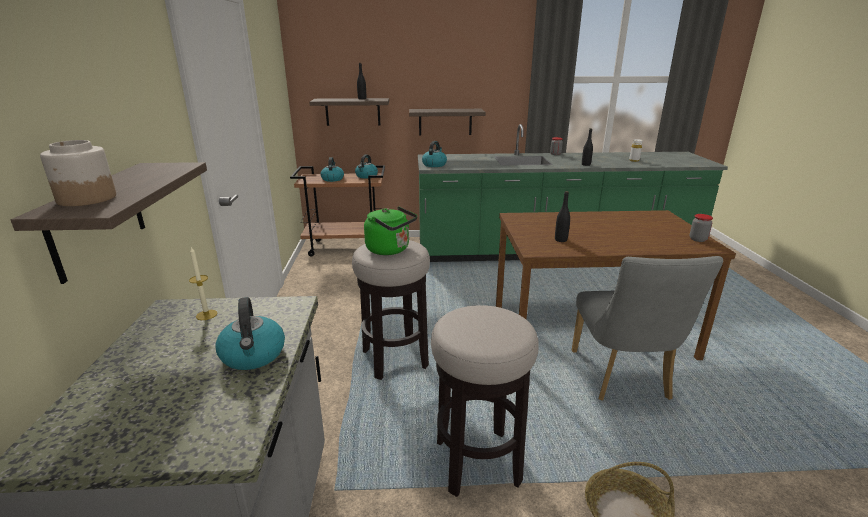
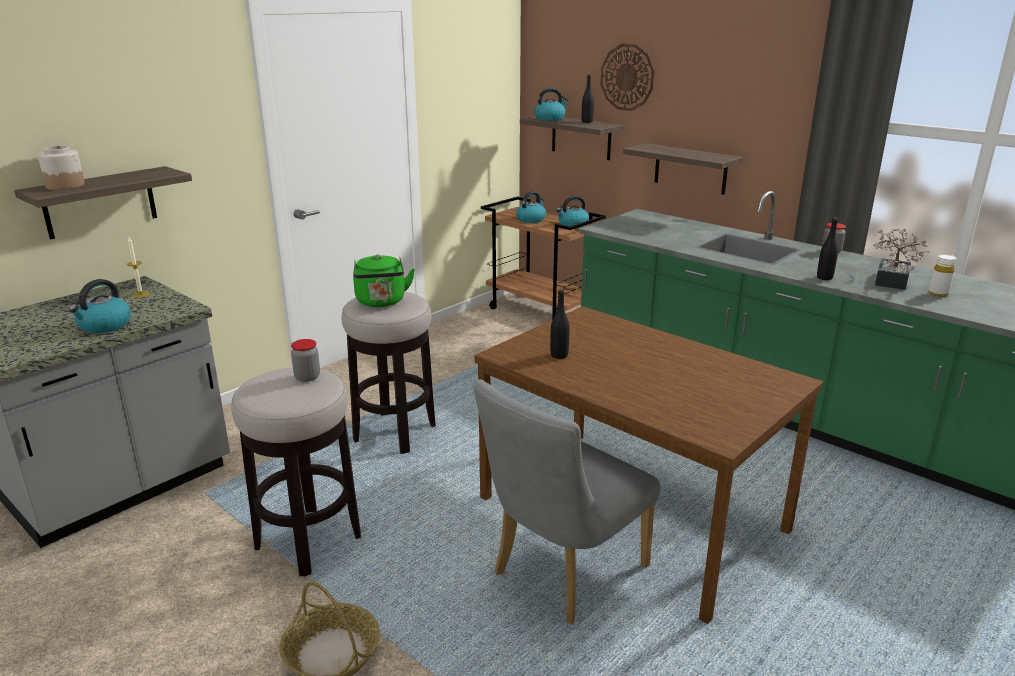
camera: 45 degrees right, 0 degrees up
(389, 63) = (627, 77): none -> wall clock
(434, 164) = (615, 226): kettle -> kettle (550, 119)
(609, 160) = (890, 282): none -> potted plant
(698, 239) = (733, 424): jar -> jar (307, 377)

